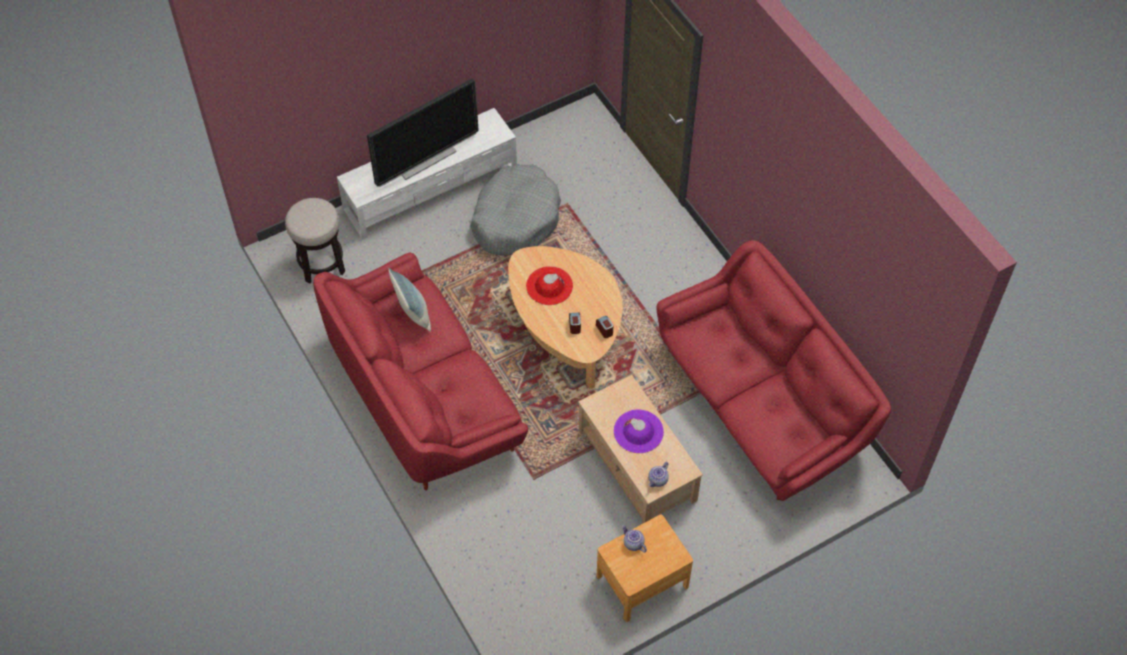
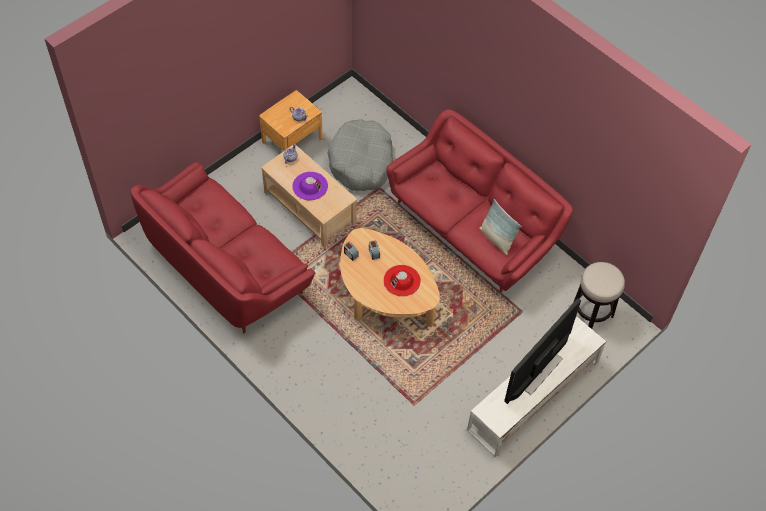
camera: 165 degrees right, 0 degrees up
(515, 218) = (453, 382): grey dog bed -> grey dog bed (361, 162)

